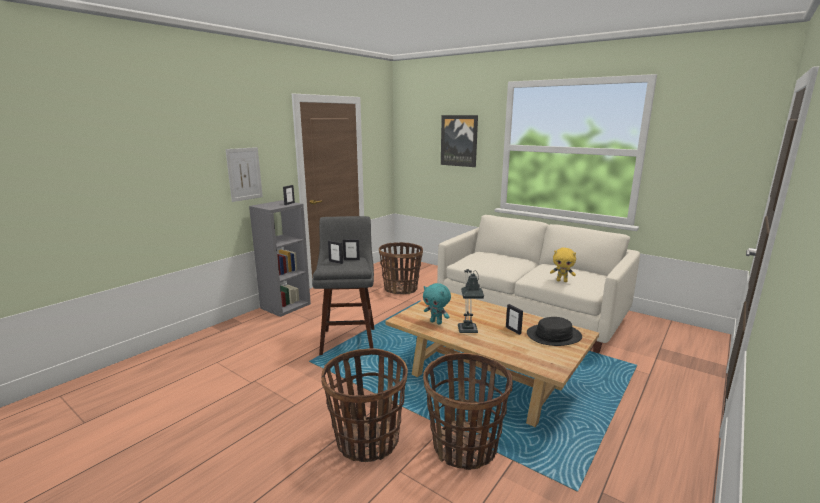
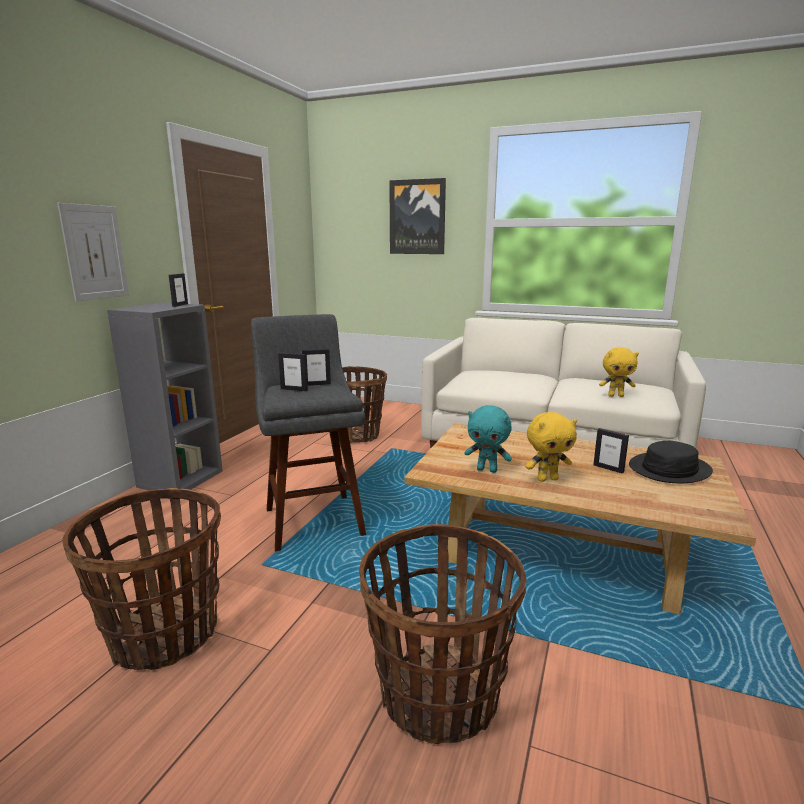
camera: 15 degrees left, 0 degrees up
(464, 447) = (604, 672): basket -> basket (164, 635)
(468, 332) = (547, 479): table lamp -> yellow plush toy

